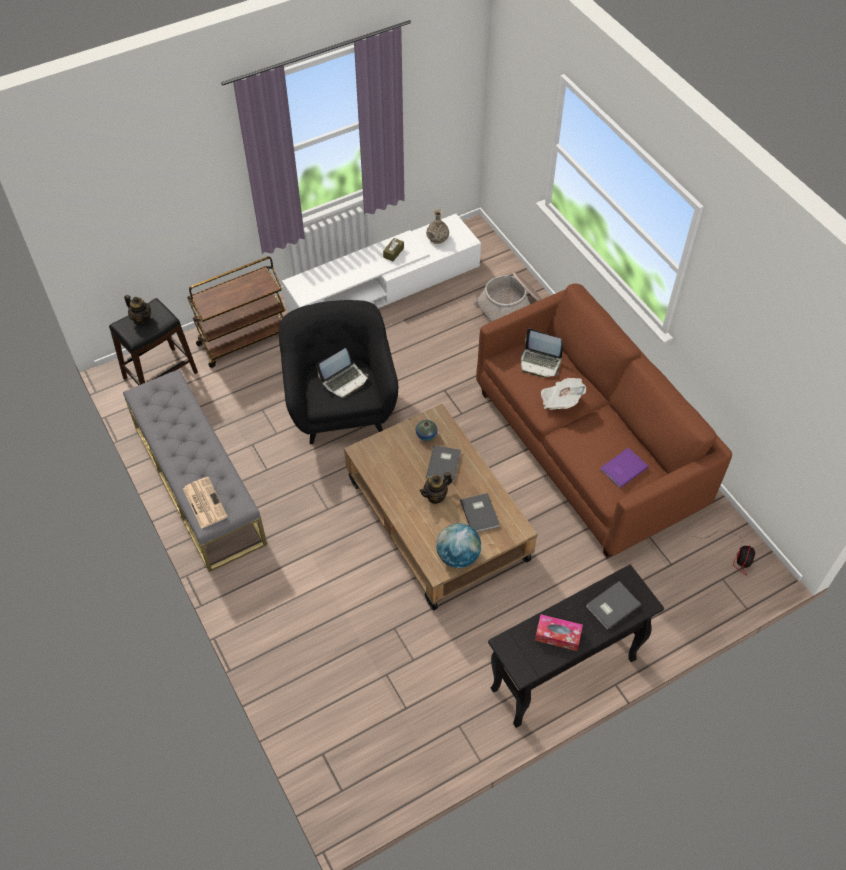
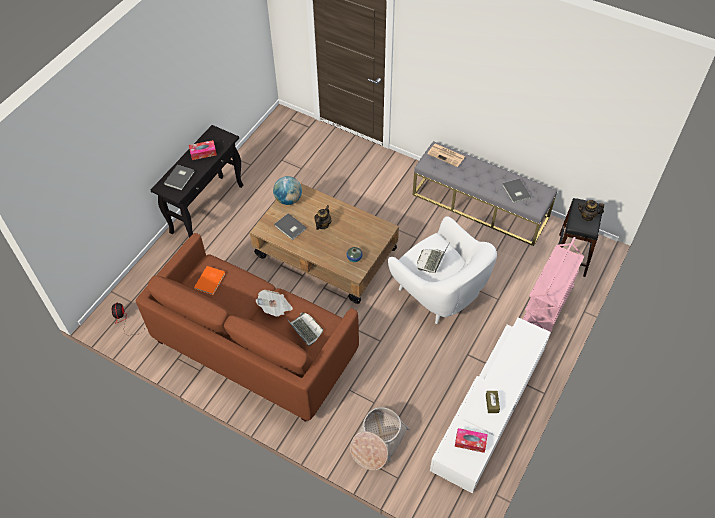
camera: 150 degrees right, 0 degrees up
(244, 339) = (547, 307): brown cart -> pink cart
(341, 407) = (439, 293): black armchair -> white armchair
(437, 238) = (470, 442): vase -> tissue box
(444, 464) = (330, 245): grey book -> grey book (515, 192)
(540, 362) = (305, 330): laptop -> laptop turned 60 degrees clockwise
(622, 468) = (211, 281): purple book -> orange book

